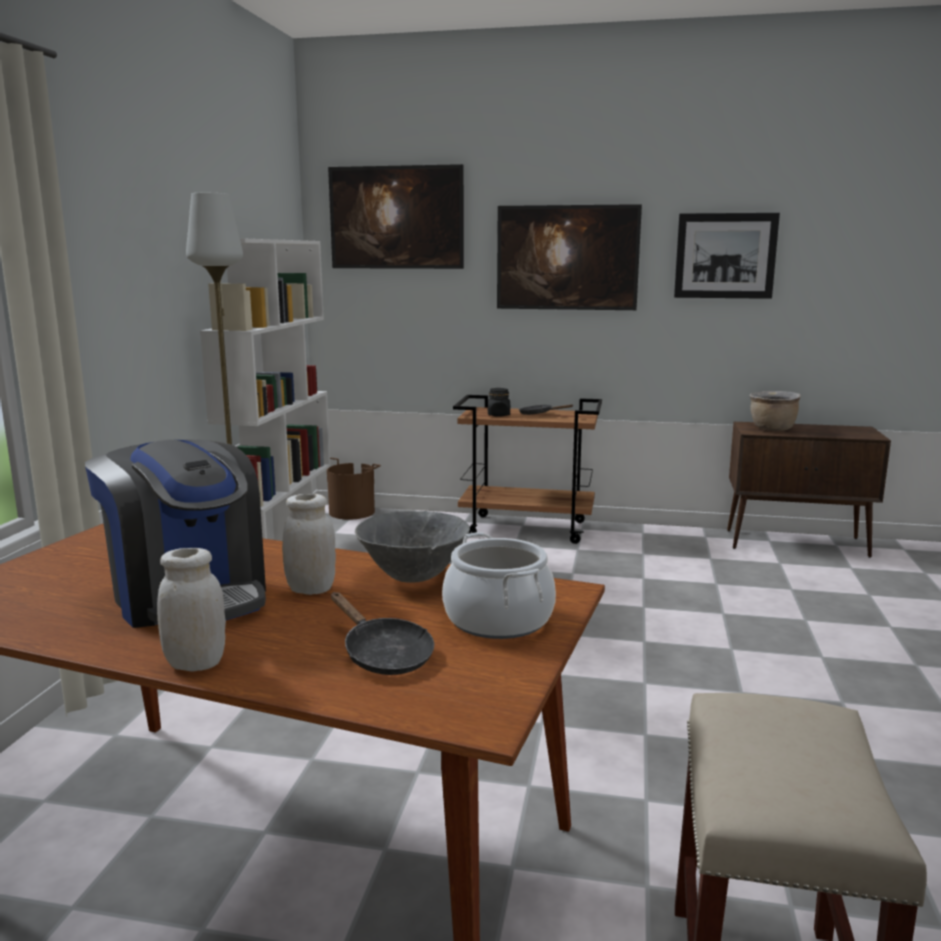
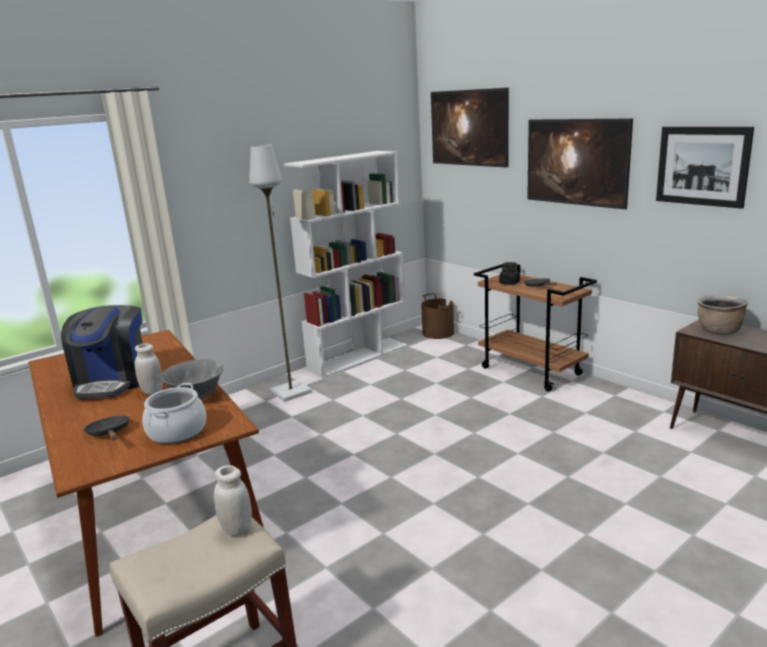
camera: 40 degrees right, 5 degrees up
(196, 663) = (59, 414): white jar -> white jar (236, 529)
(383, 655) = (109, 433): black frying pan -> black frying pan turned 150 degrees clockwise

